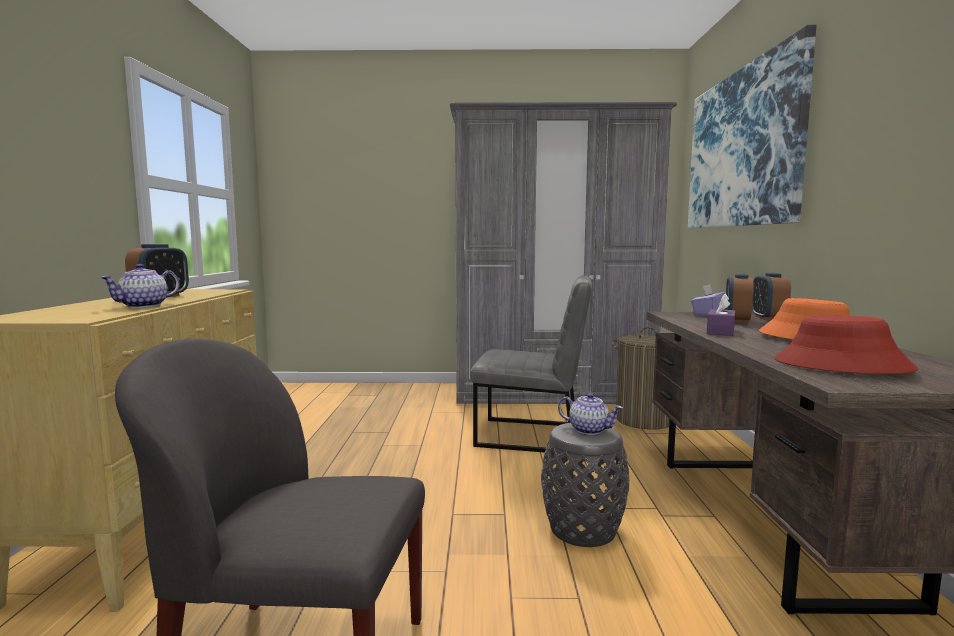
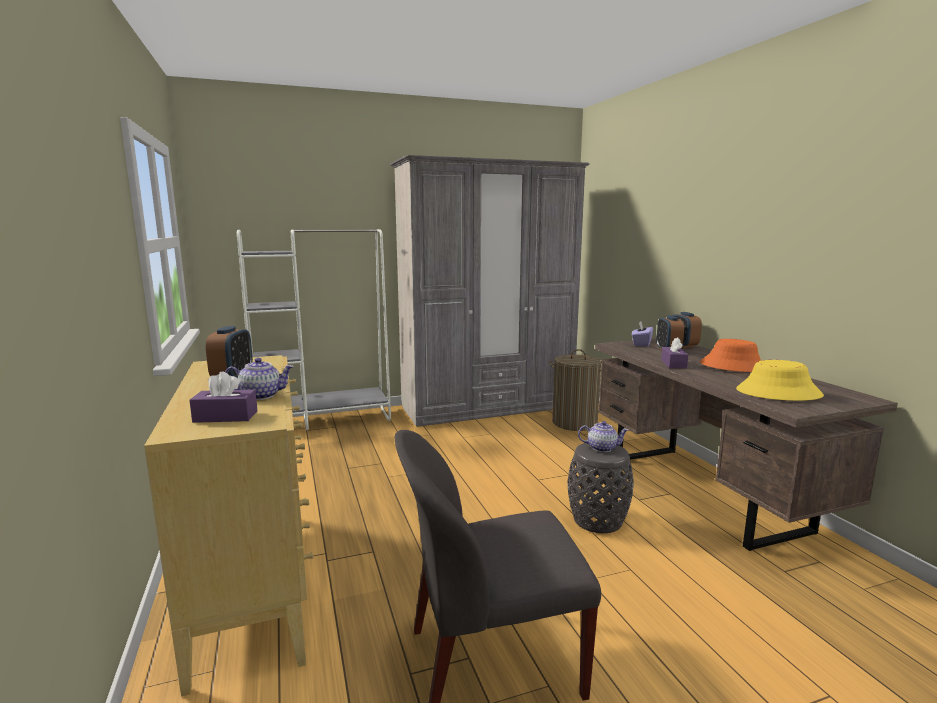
camera: 20 degrees left, 5 degrees up
(68, 314) = (225, 417): none -> purple tissue box
(143, 306) = (261, 395): teapot -> teapot turned 120 degrees counterclockwise
(371, 390) = (324, 422): none -> grey clothes rack
(531, 436) = (503, 449): grey chair -> none
(742, 149) = (646, 208): picture -> none
(840, 366) = (778, 393): red hat -> yellow hat

